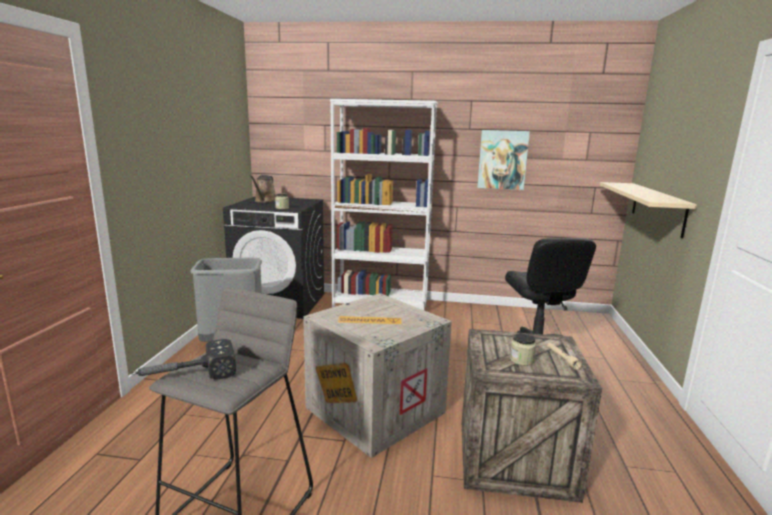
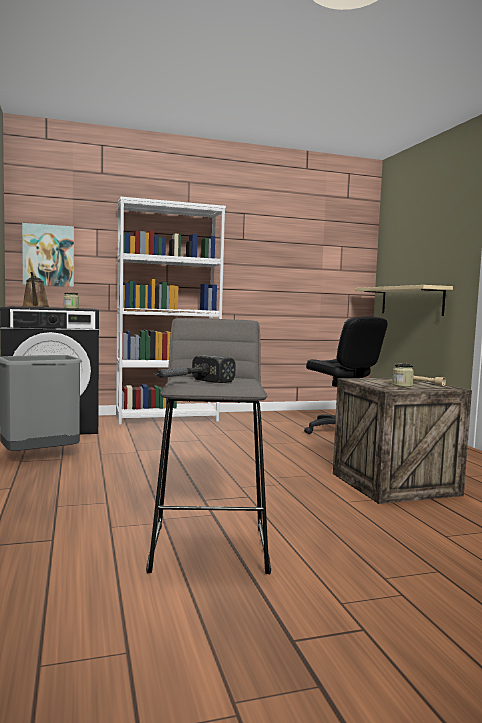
camera: 25 degrees left, 10 degrees down
(375, 411) = (253, 478): crate -> none
(502, 159) = (273, 268): picture -> picture (48, 255)

